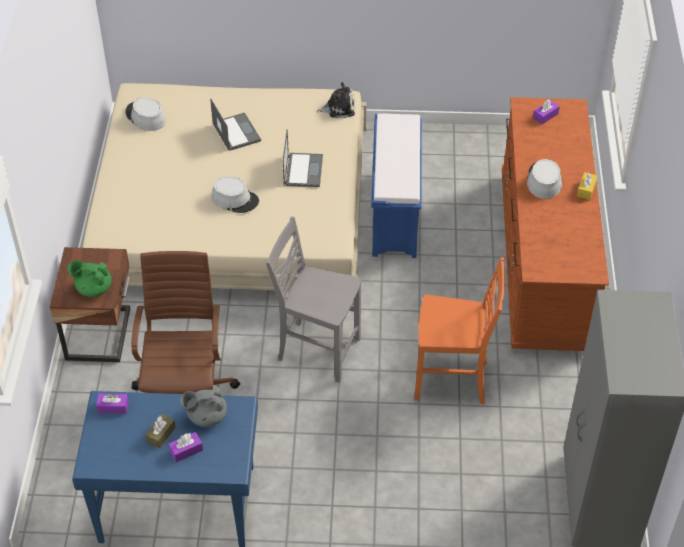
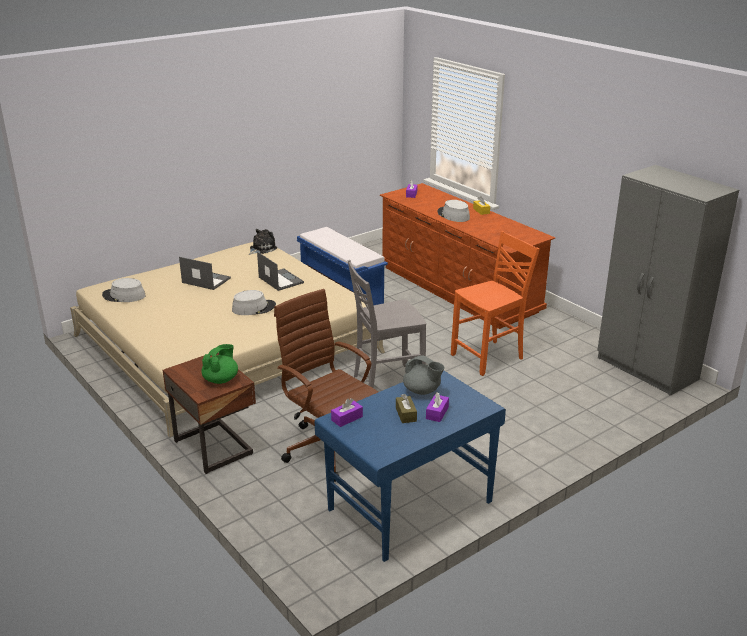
camera: 40 degrees left, 20 degrees down
(93, 288) = (221, 379): green teapot -> green teapot turned 150 degrees clockwise
(206, 416) = (422, 391): grey teapot -> grey teapot turned 90 degrees counterclockwise

